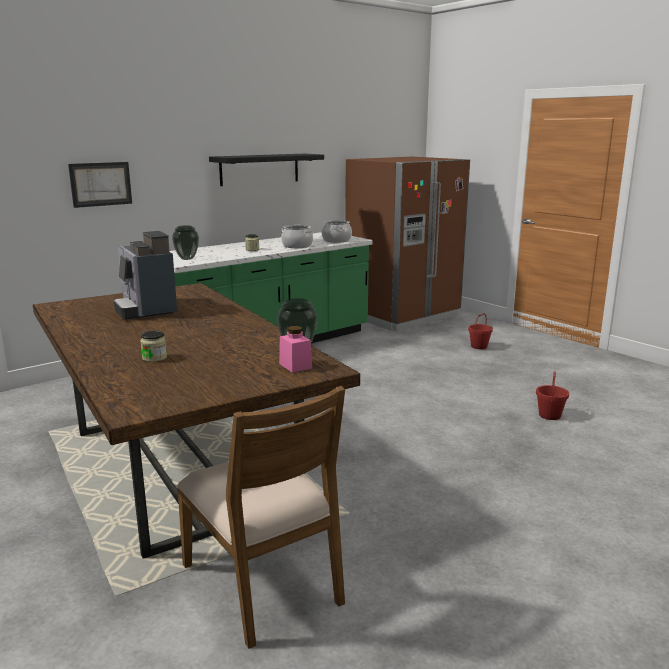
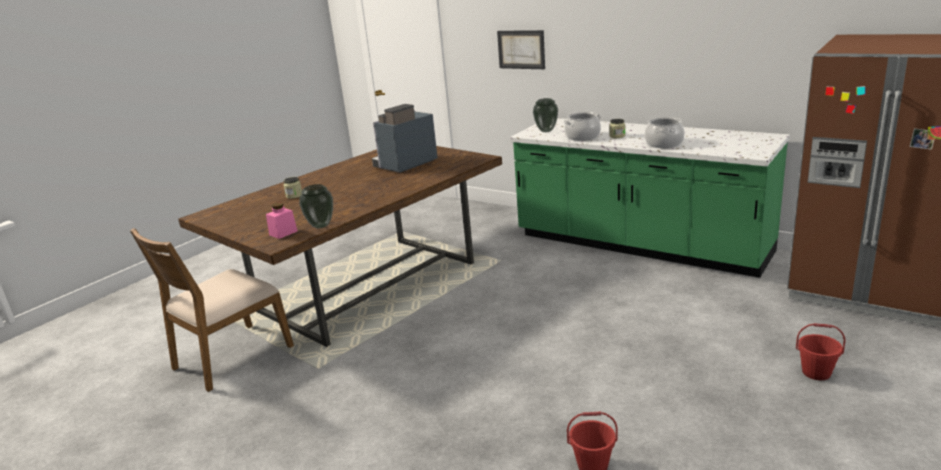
camera: 75 degrees right, 5 degrees up
(259, 169) = (687, 43): black shelf -> none
(336, 240) = (728, 148): cooking pot -> cooking pot (582, 137)

